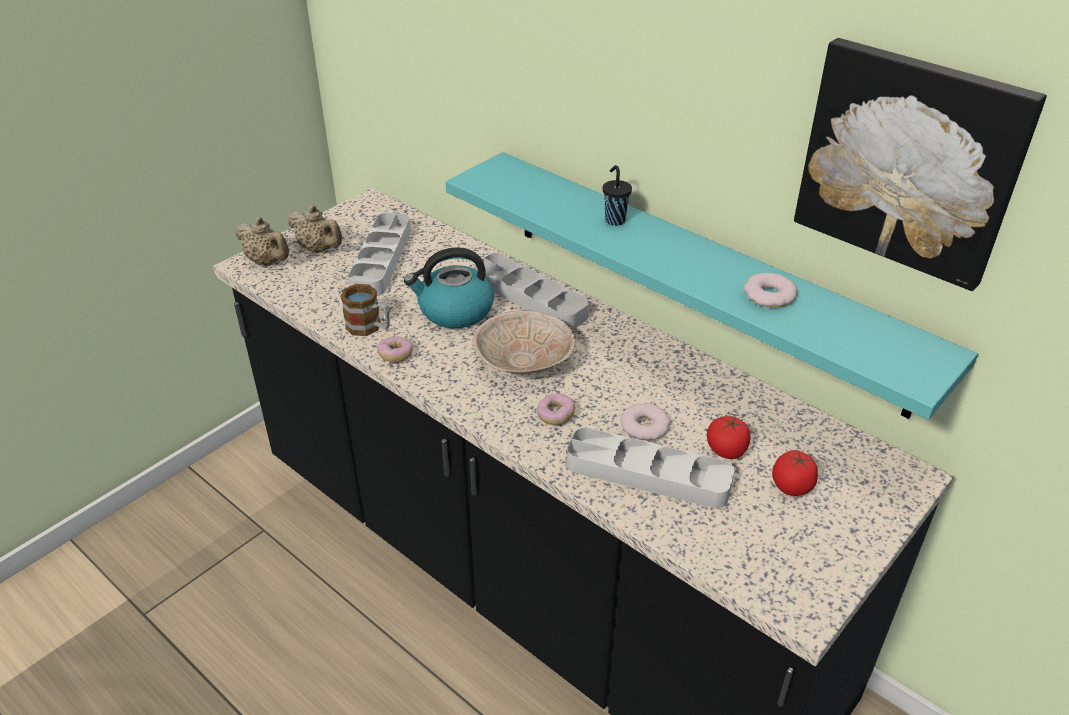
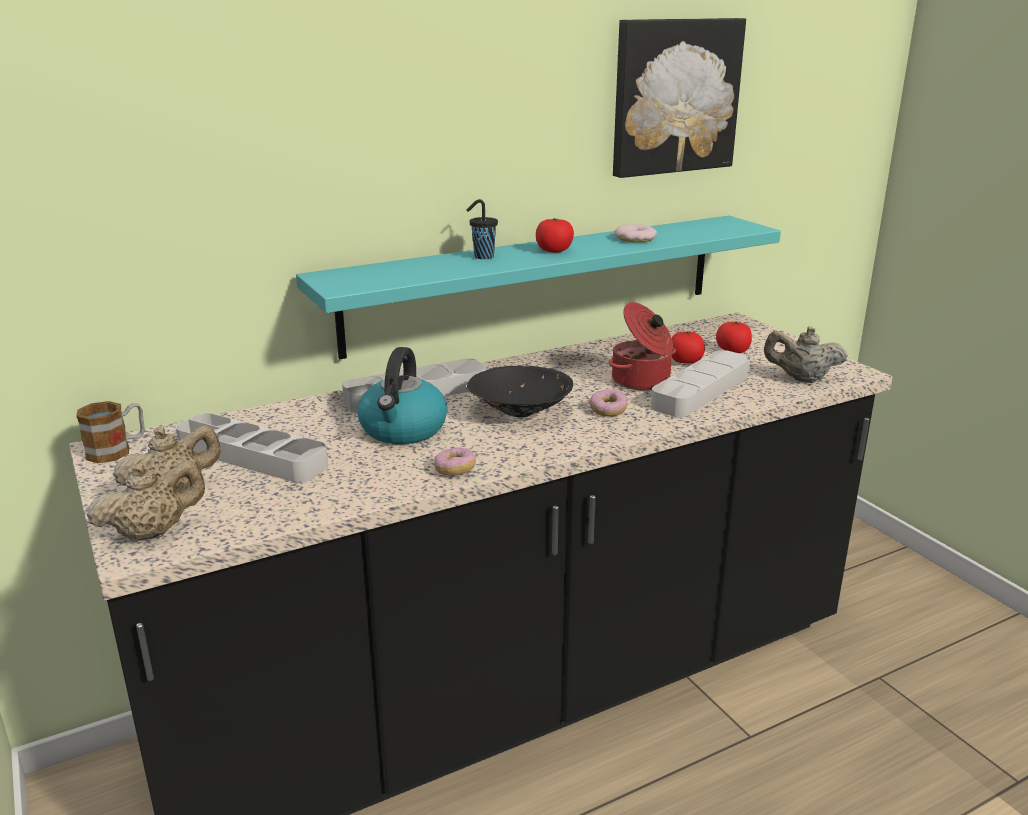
camera: 70 degrees left, 15 degrees down
(369, 328) = (388, 478): mug -> mug (117, 450)
(525, 362) = (519, 411): beige bowl -> black bowl
(645, 426) = (642, 381): donut -> cooking pot
(670, 253) = (554, 250): none -> tomato
(739, 557) = (801, 379): none -> beige teapot

